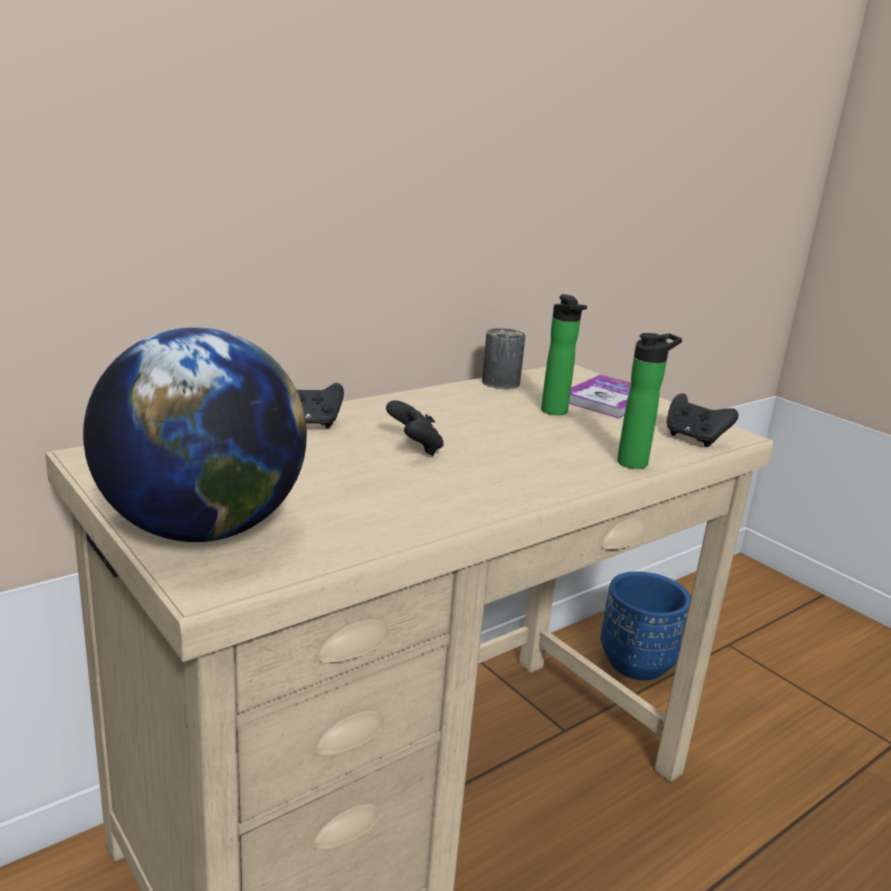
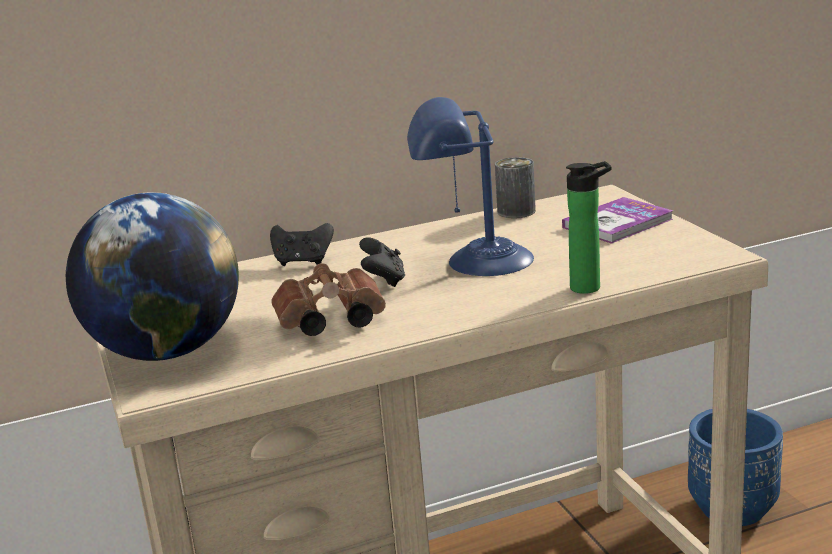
camera: 20 degrees right, 0 degrees up
(385, 496) = (328, 323): none -> brown binoculars
(496, 432) = (472, 262): none -> blue table lamp
(556, 412) = (549, 240): bottle -> none
(693, 439) = (674, 261): black game controller -> none

